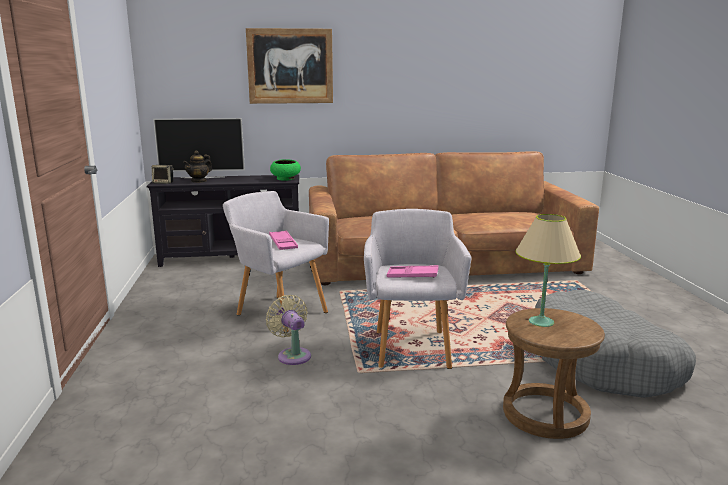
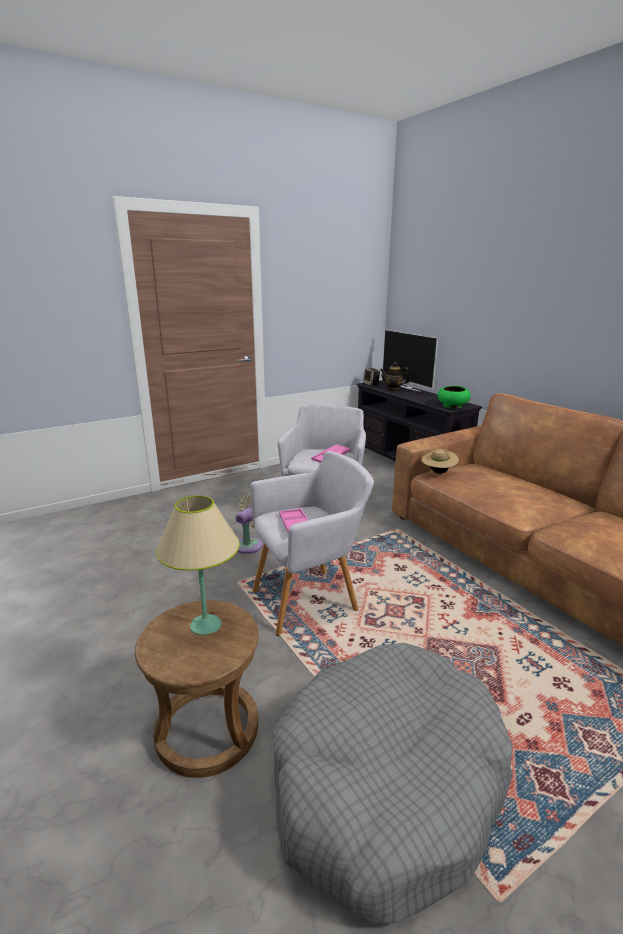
camera: 65 degrees right, 5 degrees up
(290, 66) = (496, 286): picture -> none
(354, 226) = (438, 472): none -> beige hat

